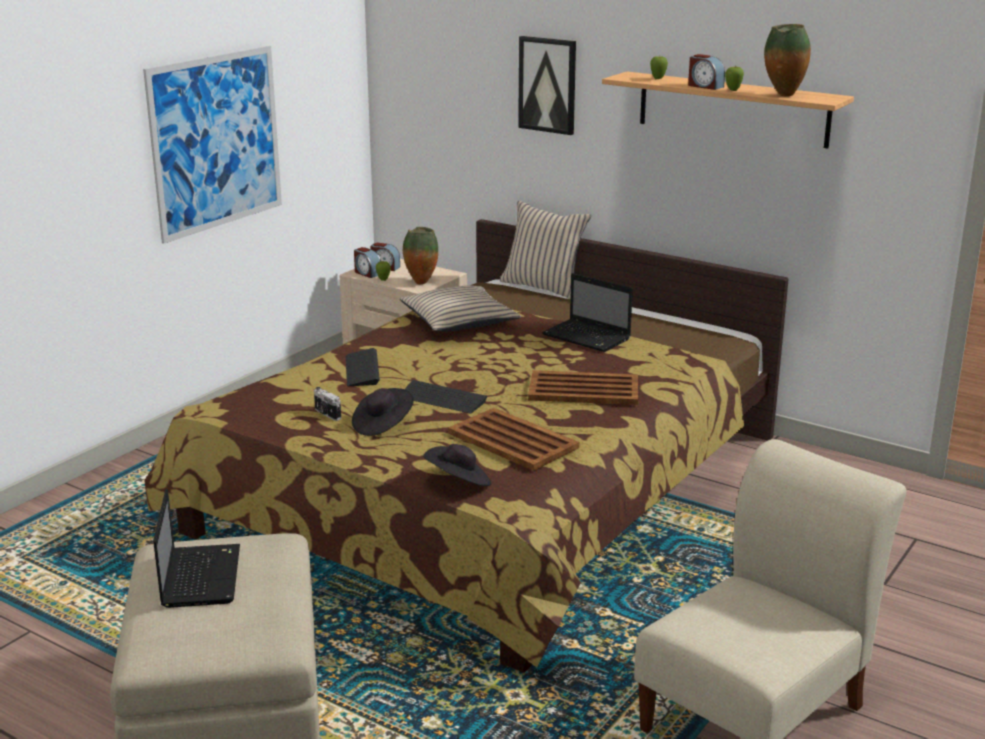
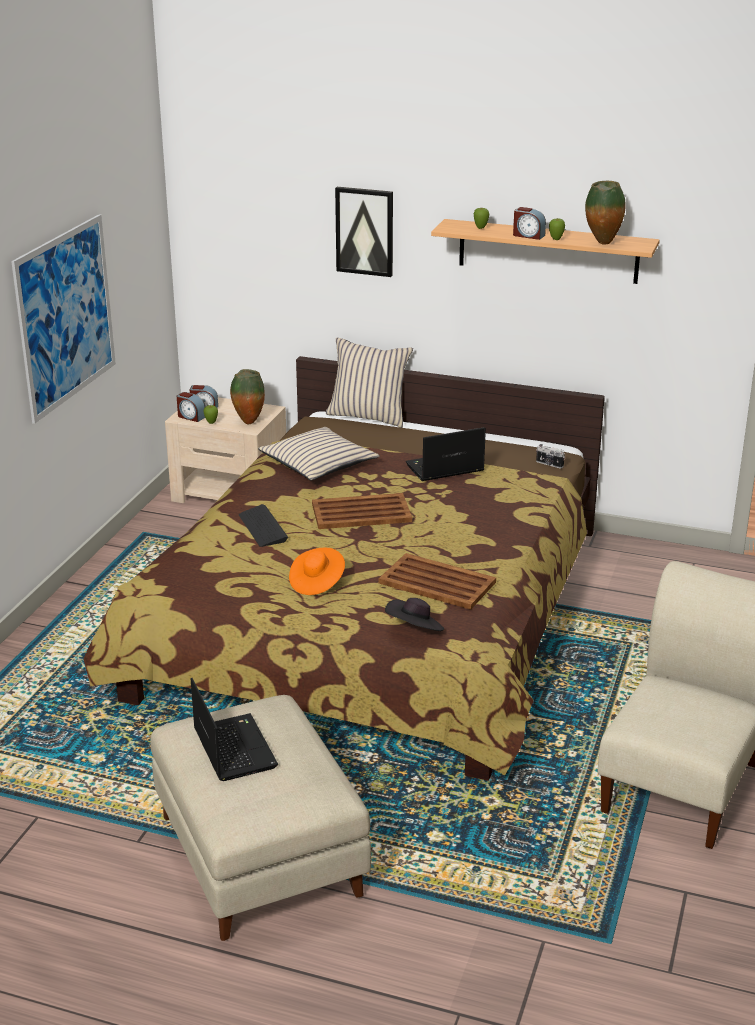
camera: 15 degrees left, 5 degrees up
(326, 414) = (260, 578): camera -> camera (549, 464)
(383, 425) = (317, 582): black hat -> orange hat
(442, 399) = (353, 549): keyboard -> none
(582, 389) = (467, 524): brown tray -> brown tray (360, 513)
(588, 337) = (443, 469): laptop -> laptop turned 135 degrees clockwise

